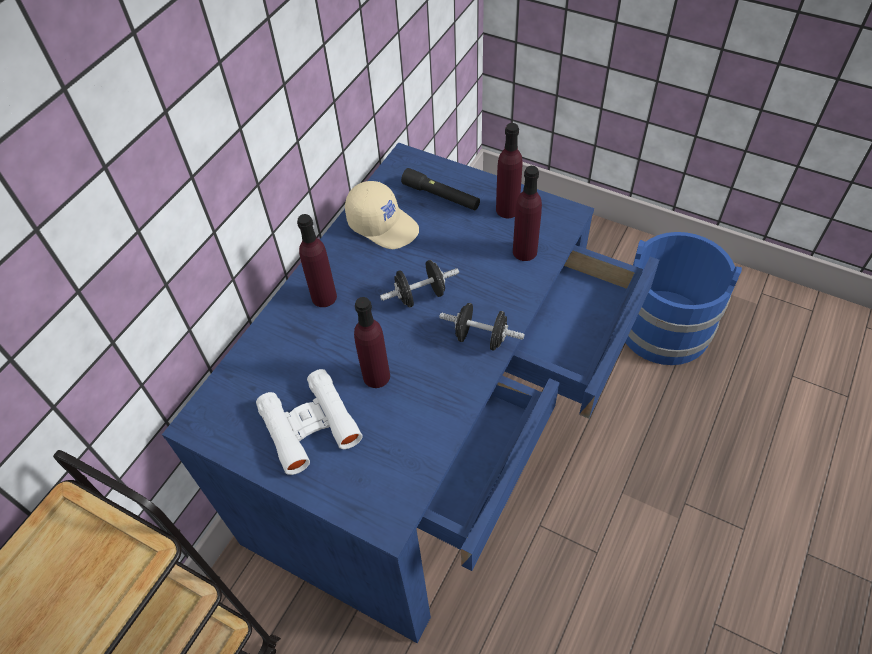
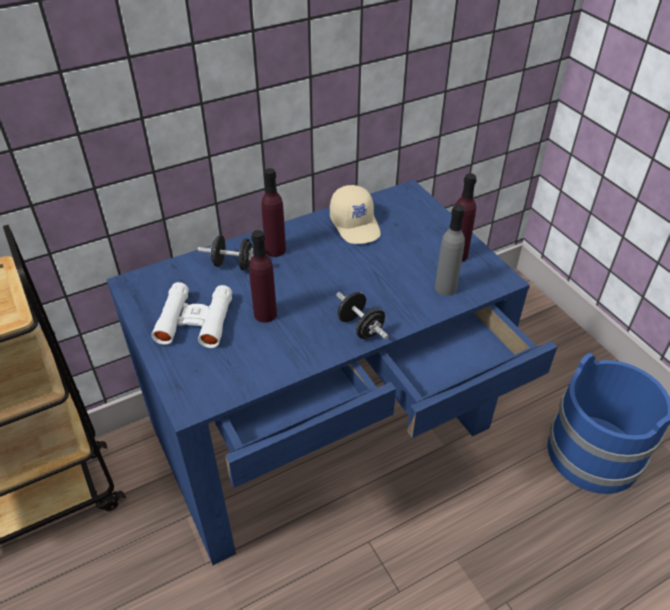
camera: 30 degrees right, 10 degrees down
(420, 295) = (341, 280): black dumbbell -> black dumbbell (233, 265)
(441, 196) = (414, 225): black flashlight -> none
(524, 251) = (445, 288): purple bottle -> grey bottle

